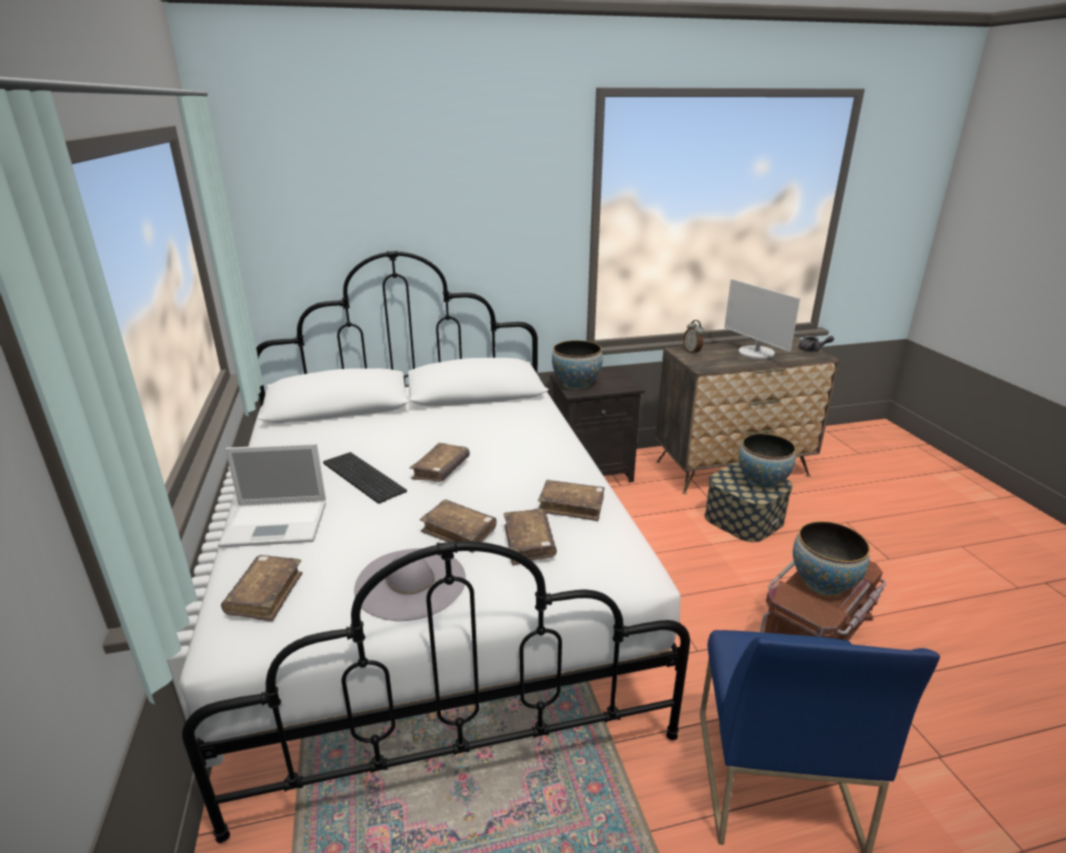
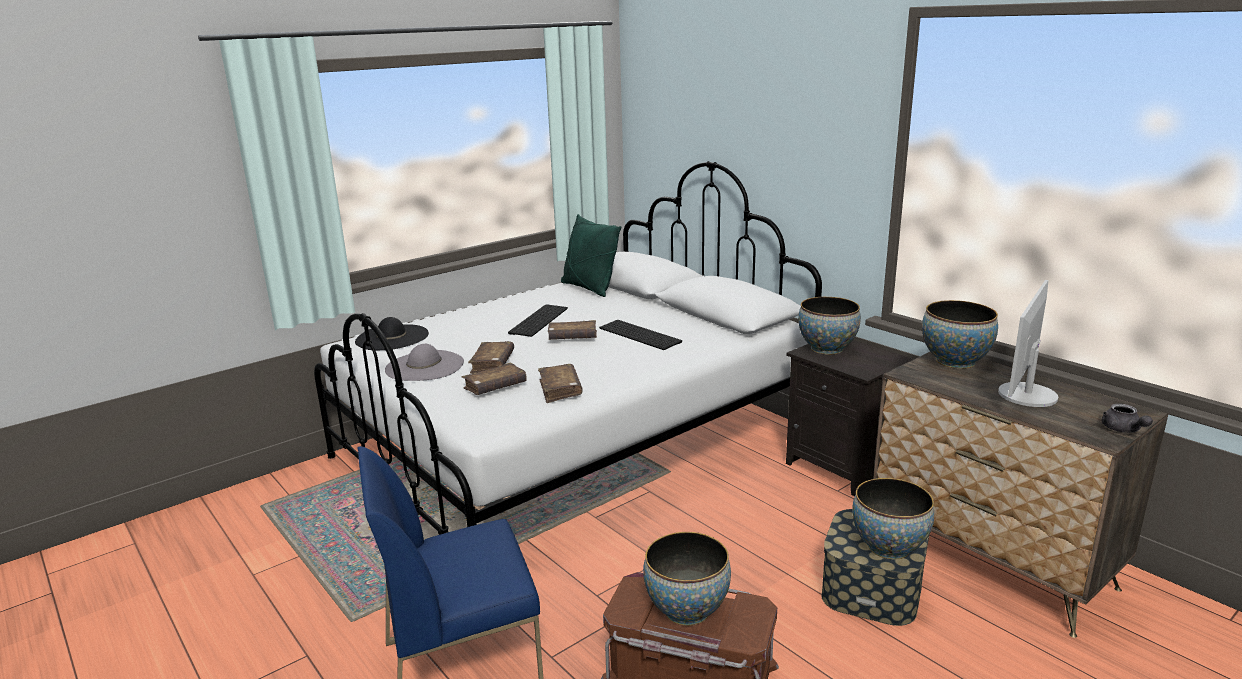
camera: 65 degrees right, 5 degrees down
(265, 595) = (392, 337): brown book -> black hat
(277, 523) = (463, 318): laptop -> none
(307, 429) = (589, 288): none -> green pillow
(478, 436) = (641, 335): none -> keyboard
(692, 352) = (955, 361): alarm clock -> bowl

